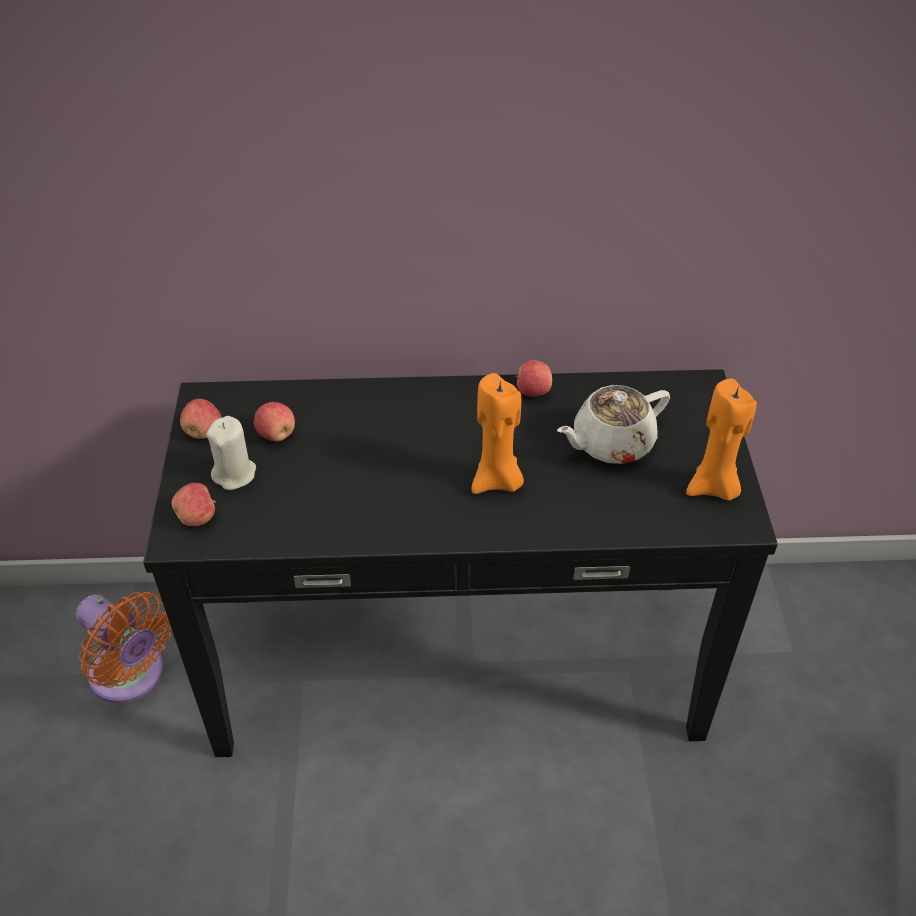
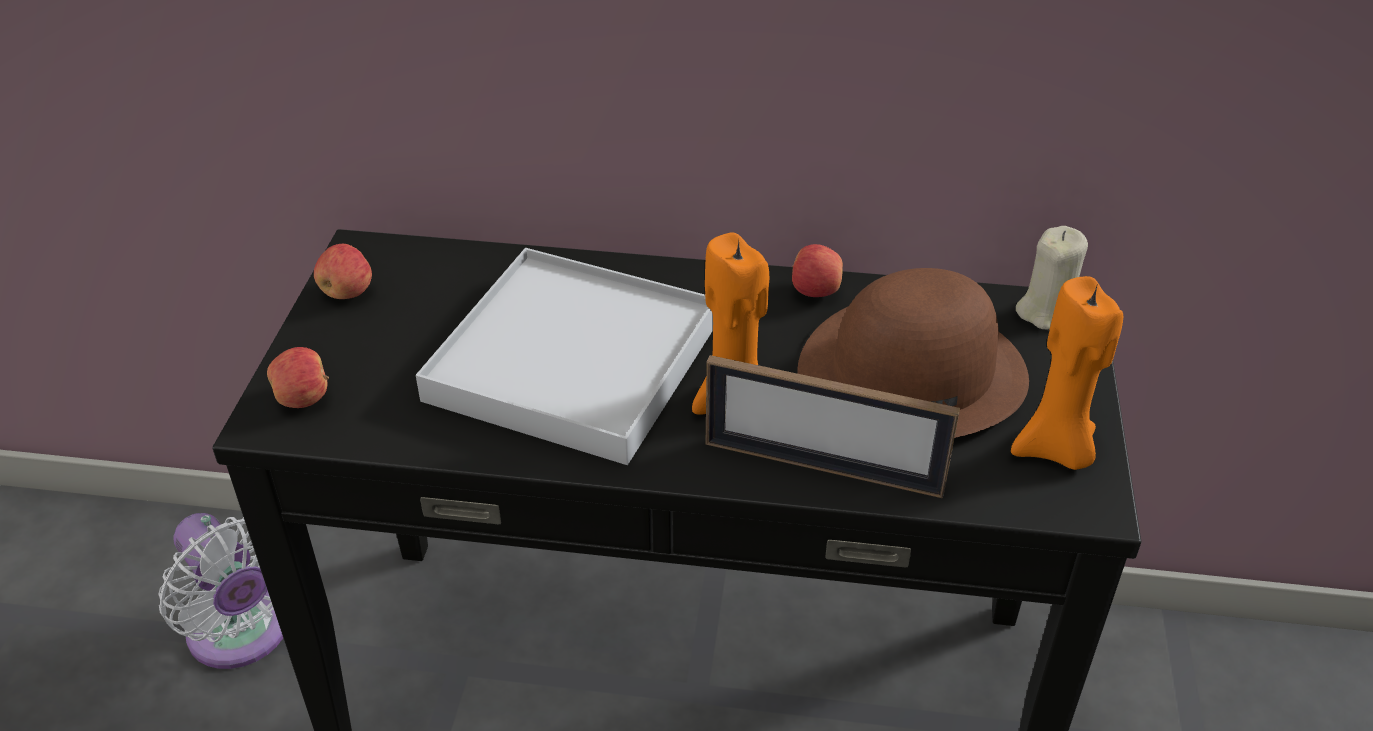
camera: 10 degrees right, 5 degrees down
(131, 676) = (243, 635): orange fan -> white fan
(235, 474) = (371, 349): beige candle -> beige candle (1046, 311)
(276, 434) = (443, 306): apple -> none
(380, 465) = (574, 362): none -> white tray
(566, 520) = (822, 467): none -> picture frame
(611, 443) = (913, 372): beige teapot -> brown hat

